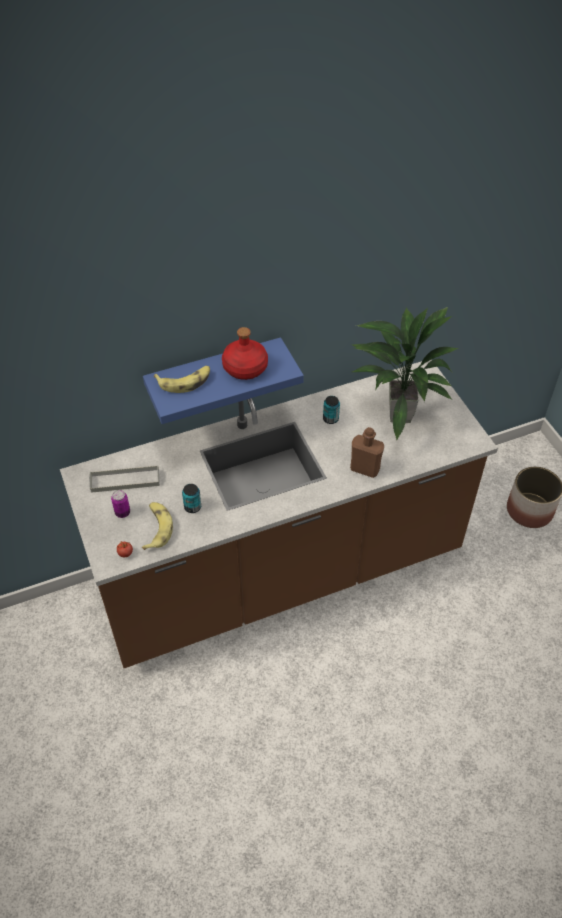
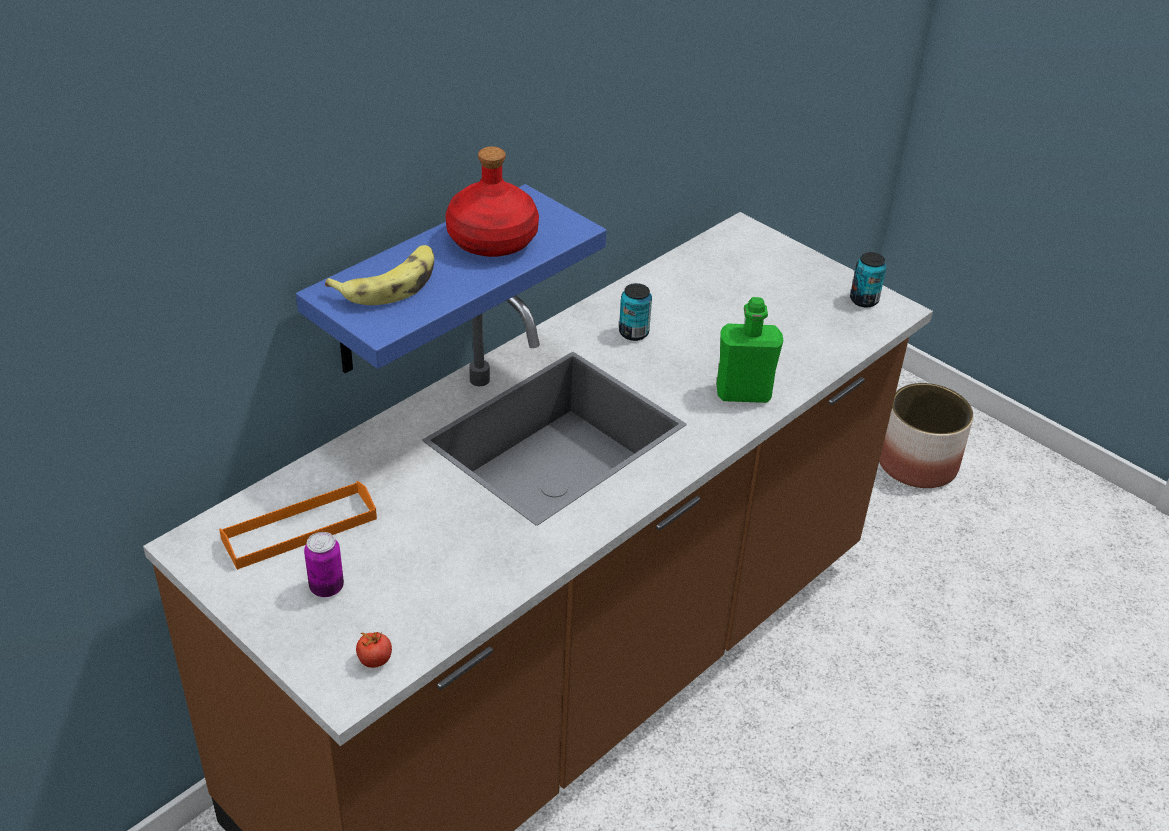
camera: 25 degrees left, 10 degrees down
(125, 480) = (299, 529): grey tray -> orange tray
(157, 528) = (415, 595): banana -> none
(192, 507) = (466, 537): can -> can (864, 300)
(365, 469) = (743, 393): brown bottle -> green bottle
(398, 414) = (743, 300): potted plant -> none

